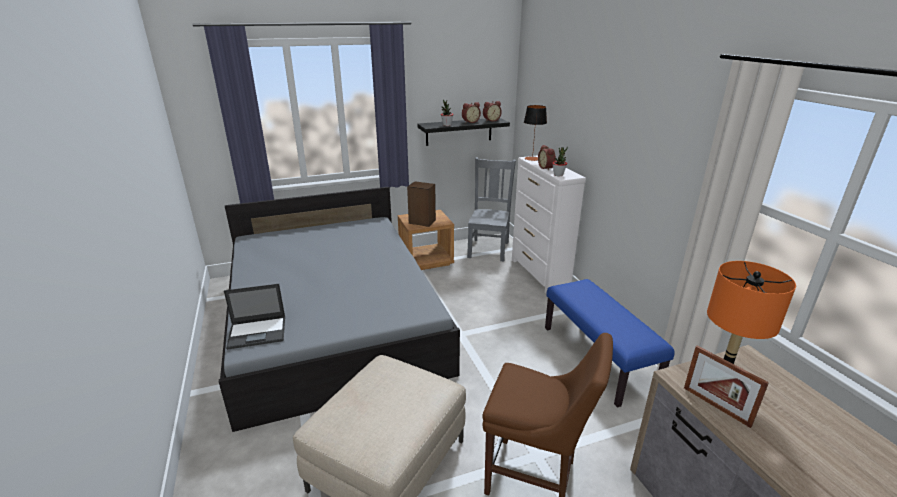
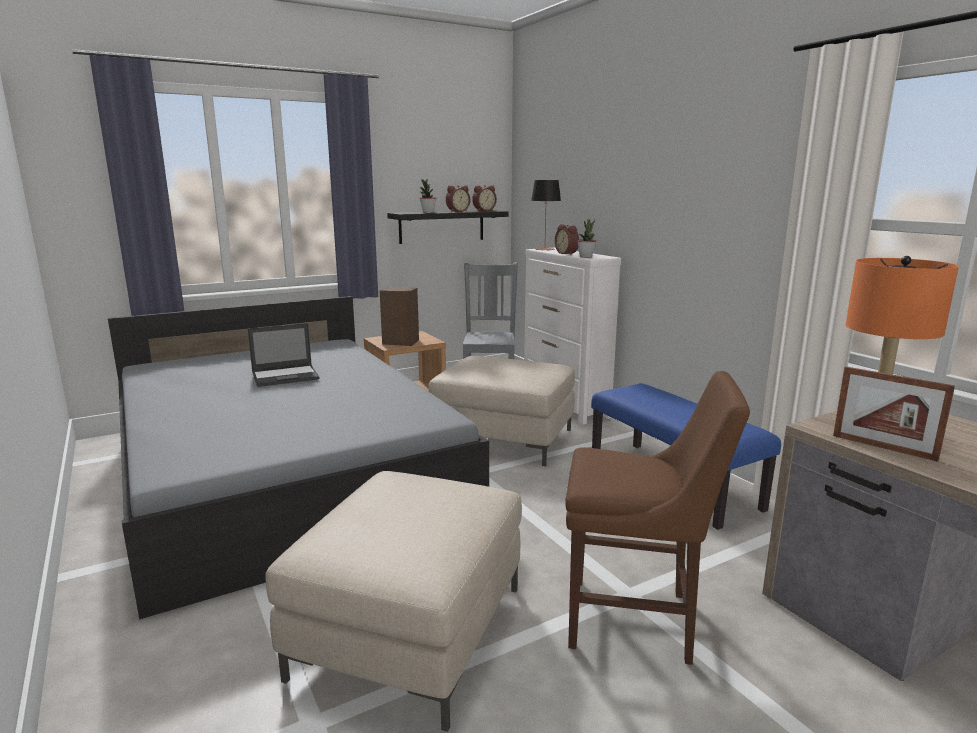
camera: 10 degrees left, 10 degrees down
(258, 332) = (183, 455): laptop -> laptop (286, 376)
(486, 303) = (503, 438): none -> beige ottoman

